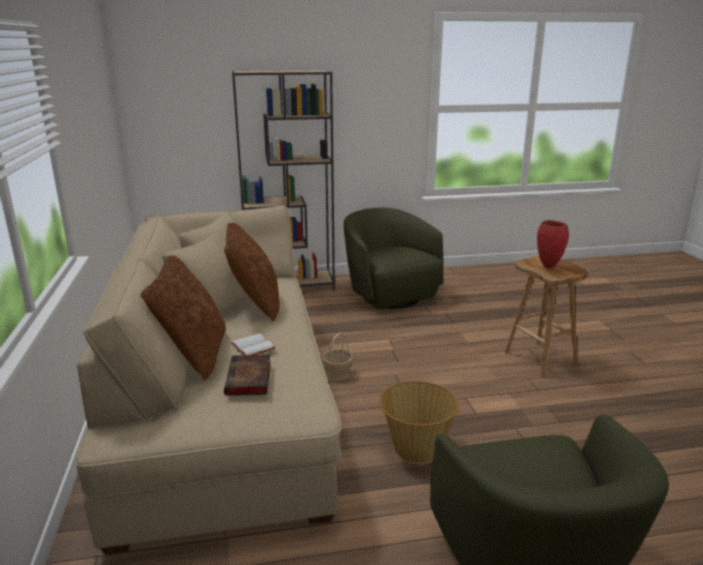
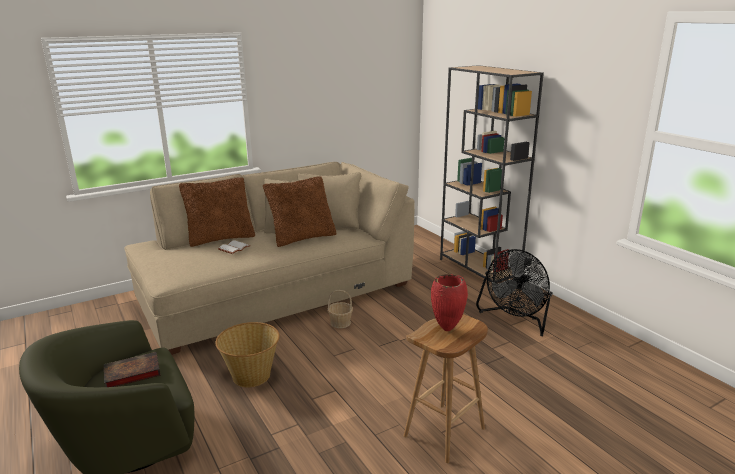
camera: 70 degrees right, 0 degrees up
(249, 379) = (192, 256): book -> book (131, 374)
(388, 294) = (514, 317): green armchair -> black fan

